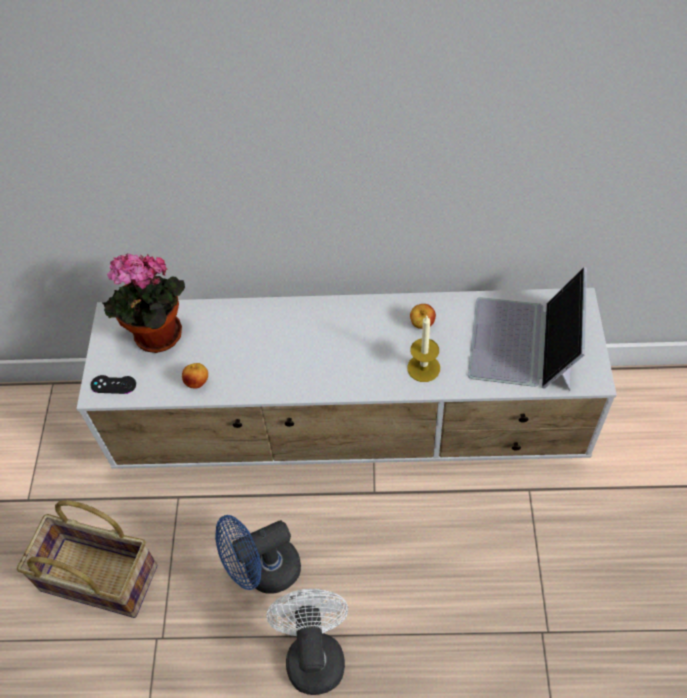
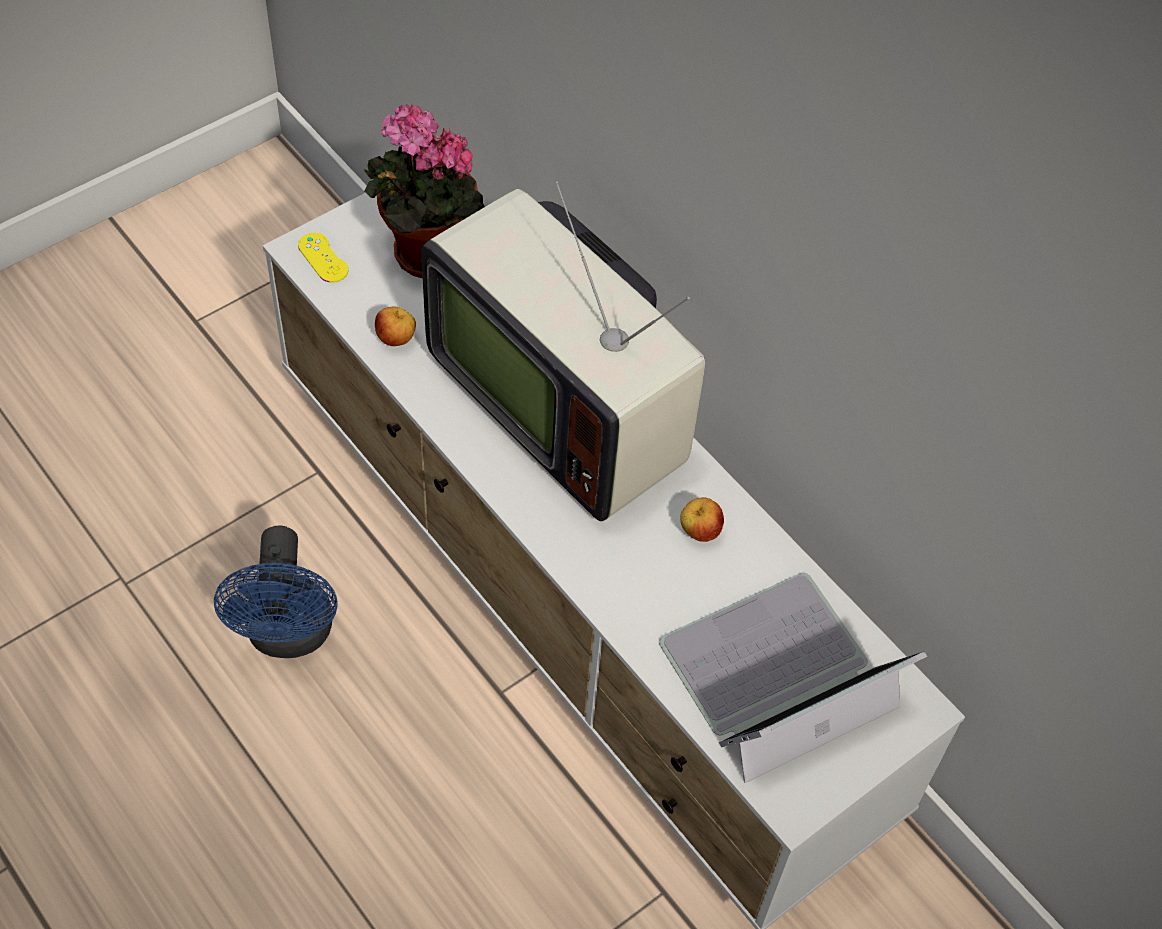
camera: 45 degrees right, 0 degrees up
(98, 579) = (149, 464): basket -> none
(113, 384) = (323, 258): black game controller -> yellow game controller
(264, 572) = (289, 636): blue fan -> blue fan turned 120 degrees counterclockwise
(302, 334) = (563, 403): none -> television
(314, 653) = (222, 766): white fan -> none
(423, 368) = (628, 576): candle -> none

